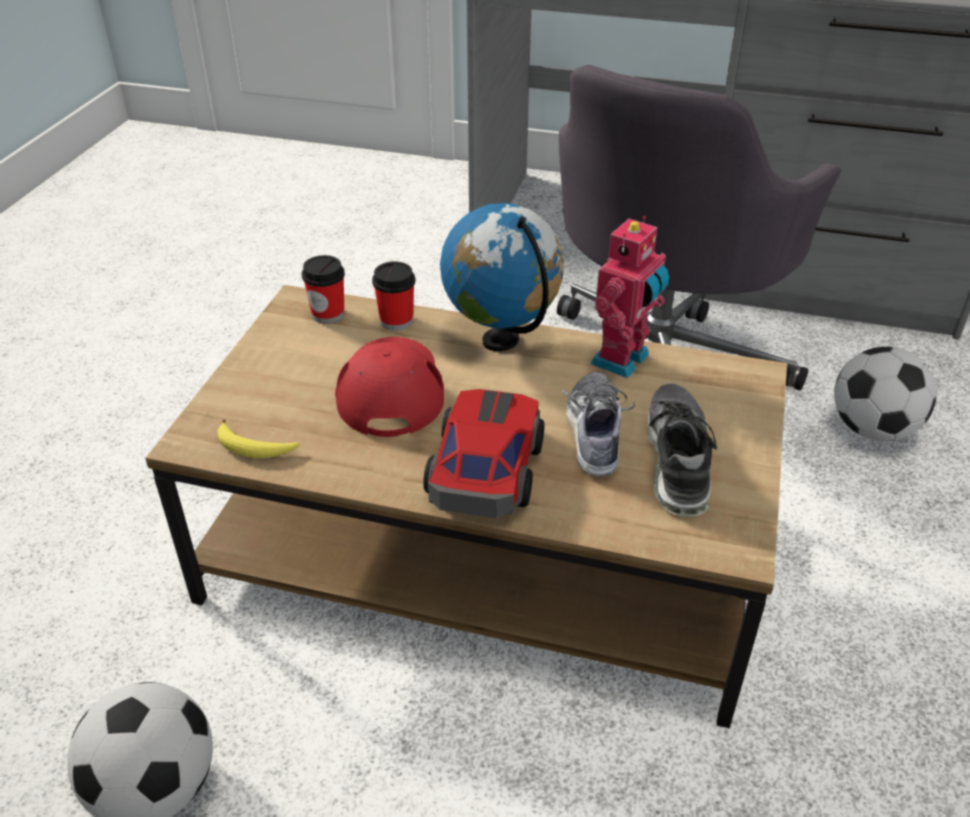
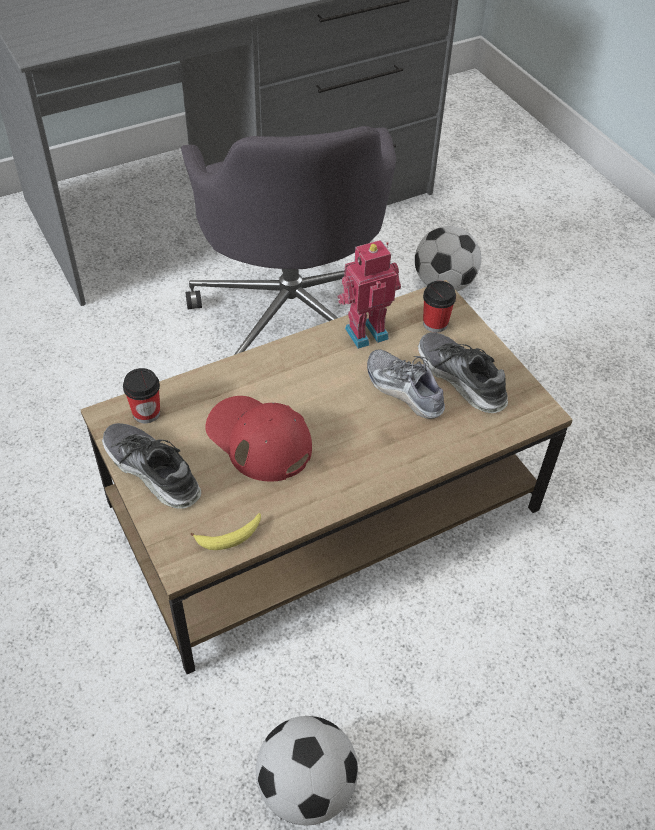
camera: 45 degrees left, 10 degrees up
(269, 359) = (152, 471): none -> shoe
(396, 321) = (199, 389): cup -> cup (435, 323)
(484, 470) = (376, 454): toy car -> none
(501, 340) = (281, 361): globe -> none
(623, 361) = (365, 331): toy robot -> toy robot turned 105 degrees counterclockwise

